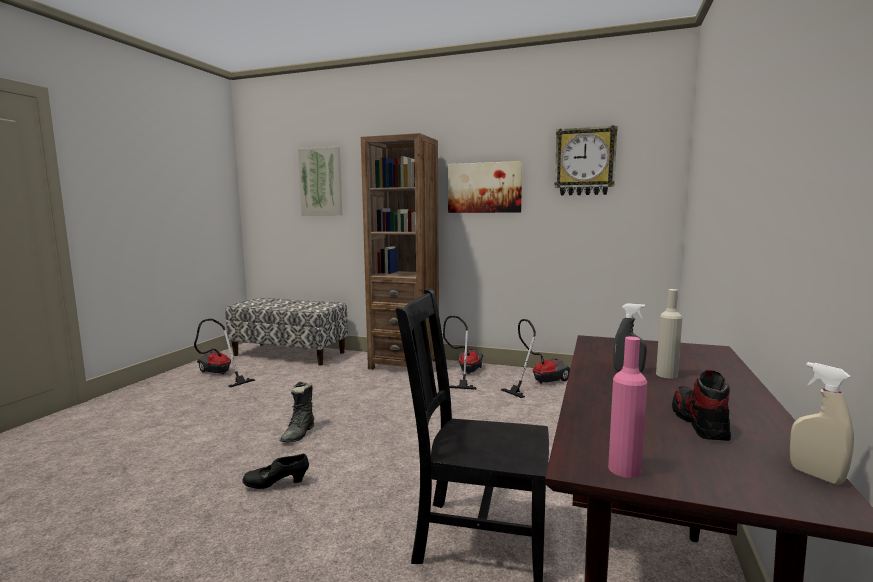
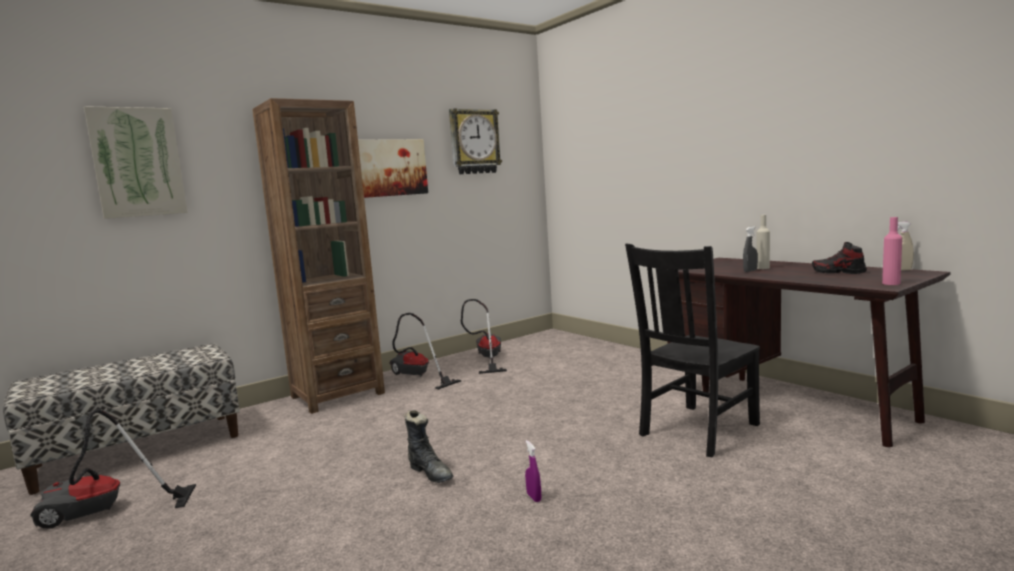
camera: 55 degrees left, 0 degrees up
(277, 484) = (534, 497): black shoe -> purple spray bottle

